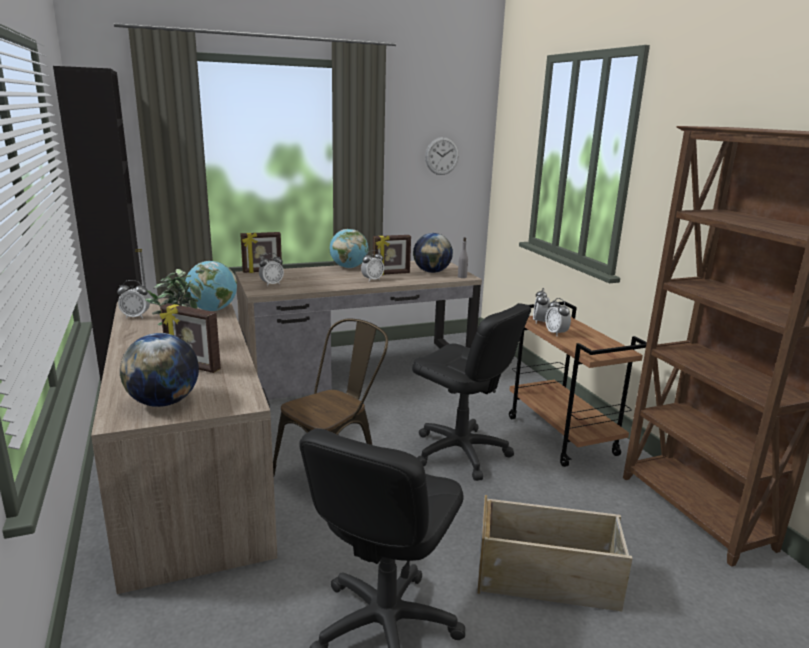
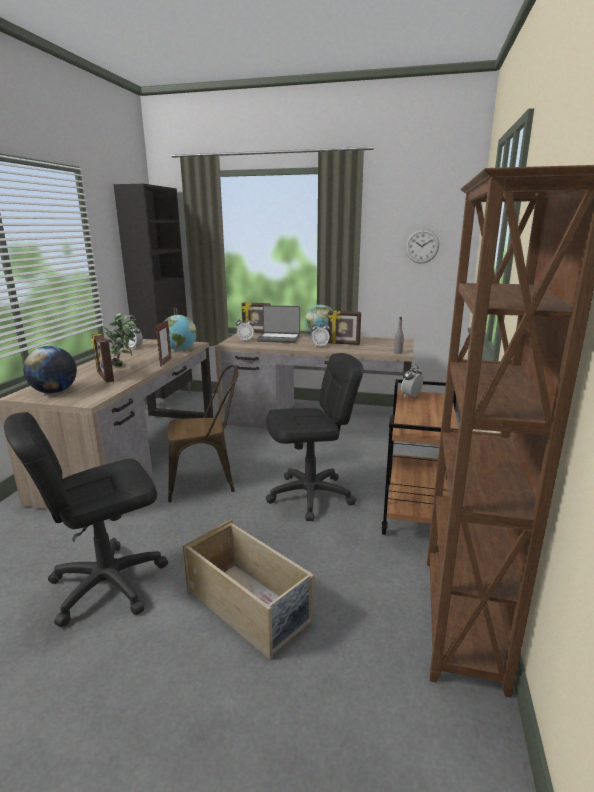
camera: 35 degrees right, 0 degrees up
(233, 331) = (165, 363): none -> picture frame
(308, 277) = (279, 339): none -> laptop
(432, 272) = (380, 346): globe -> none
(460, 452) = (311, 496): black office chair -> black office chair turned 90 degrees counterclockwise
(556, 333) = (407, 407): alarm clock -> none

